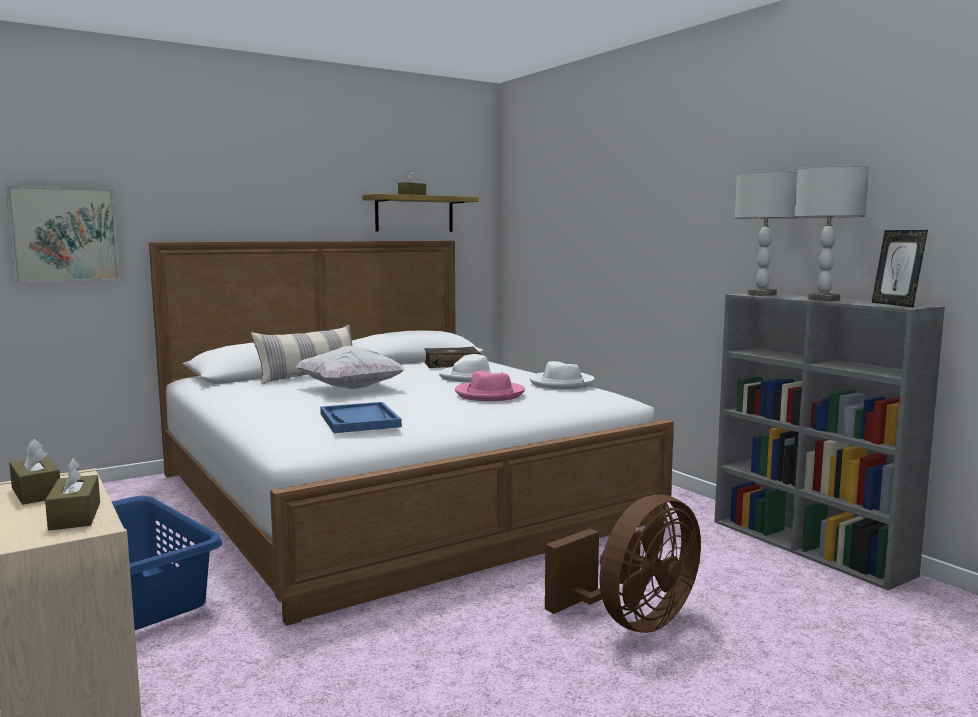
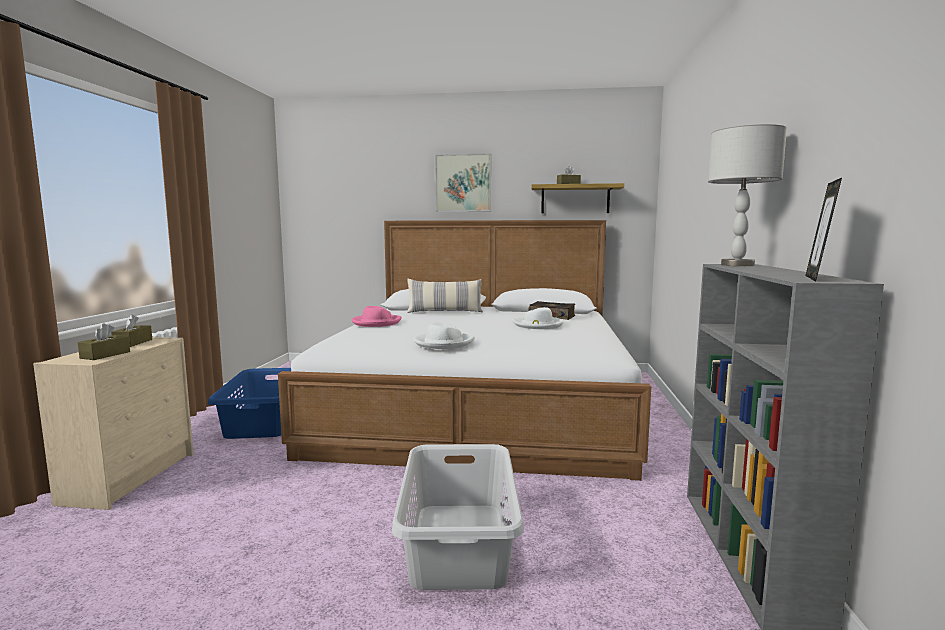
camera: 40 degrees right, 0 degrees up
(64, 234) = (344, 216): picture -> picture (463, 183)
(351, 389) = (440, 321): white pillow -> none
(360, 420) = (383, 339): blue tray -> none
(489, 394) = (509, 337): pink hat -> pink hat (376, 323)
(561, 383) = (589, 338): white hat -> white hat (443, 343)
(632, 621) = (460, 543): brown fan -> grey laundry basket
(823, 299) = (767, 271): grey table lamp -> none

